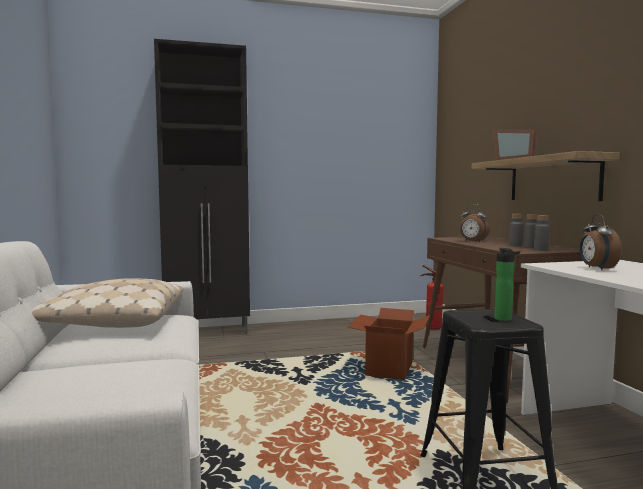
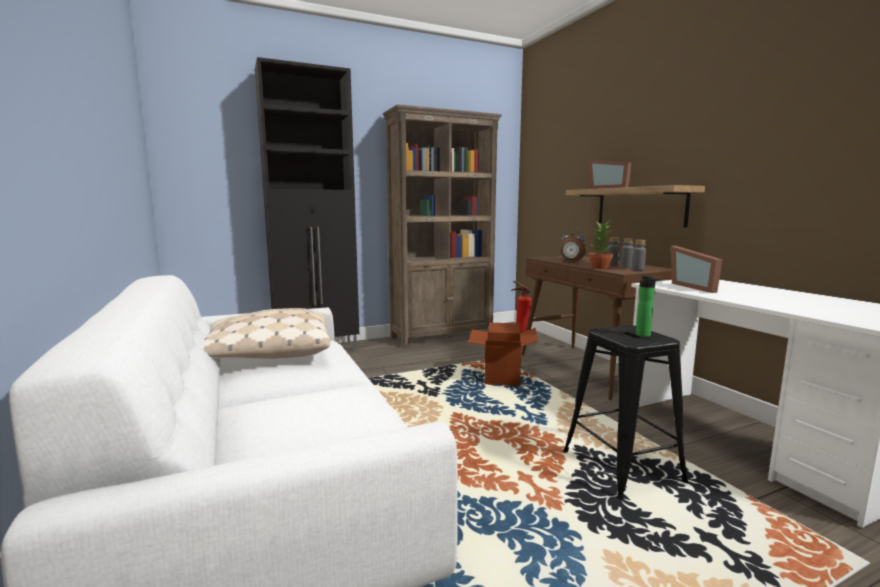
camera: 10 degrees left, 5 degrees up
(345, 324) = (442, 336): none -> brown bookcase
(497, 247) = (600, 267): none -> potted plant
(596, 268) = (696, 287): alarm clock -> picture frame

